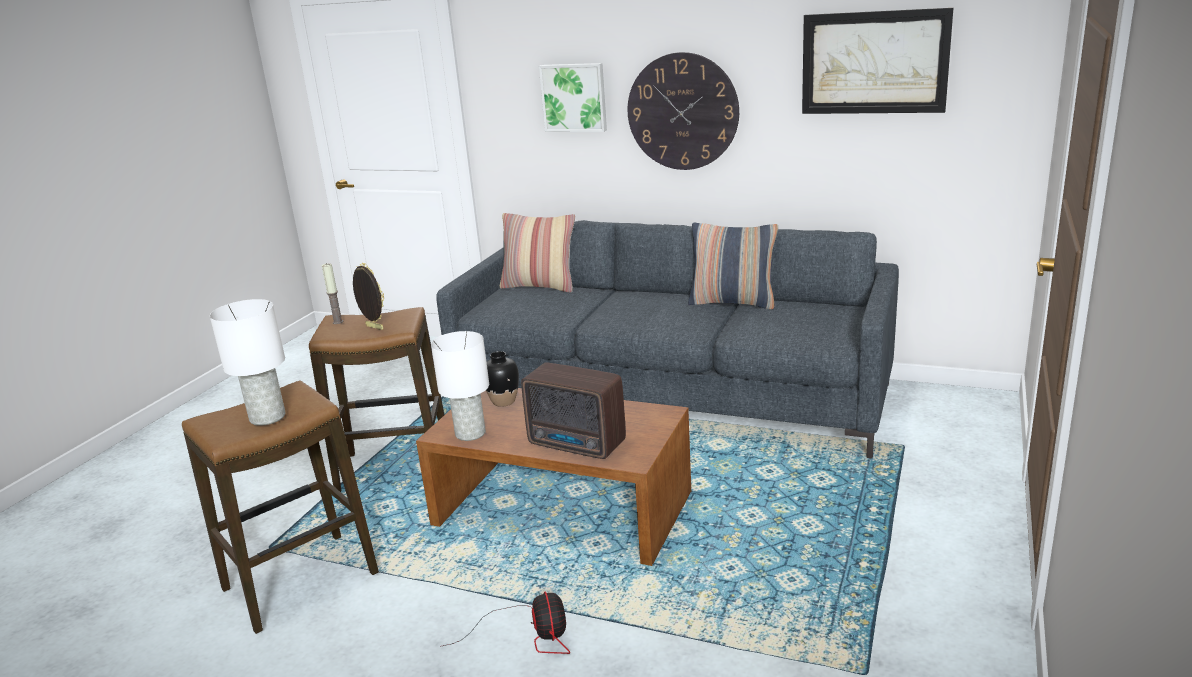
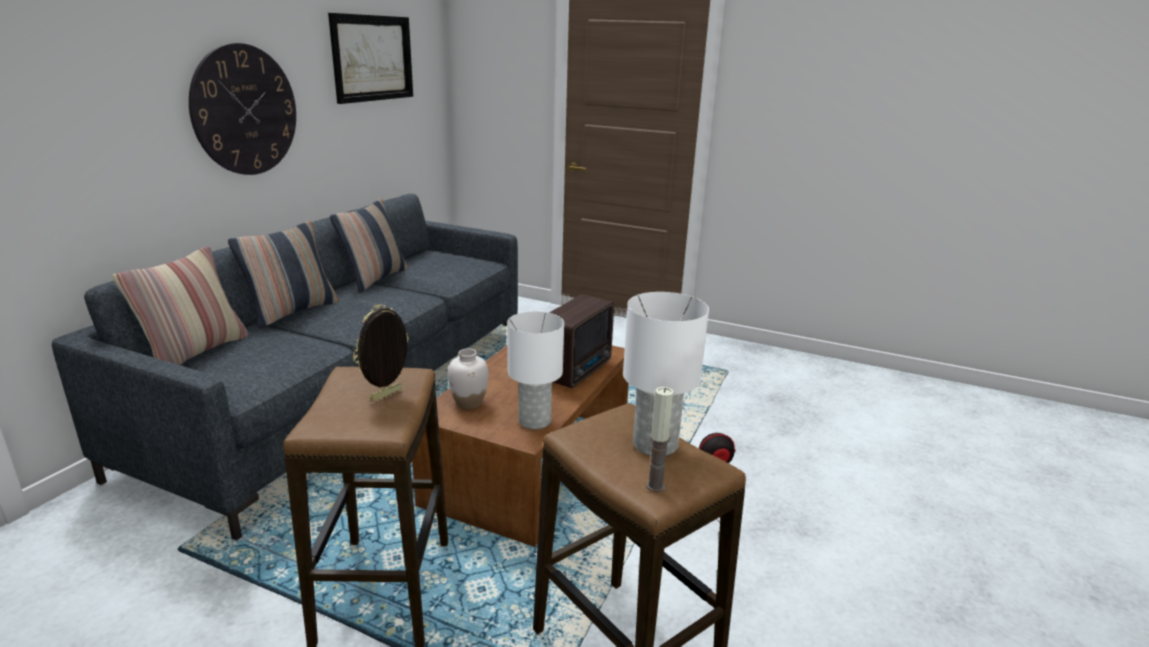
camera: 90 degrees left, 0 degrees up
(338, 322) = (339, 422): candle -> candle (655, 486)
(503, 401) = (469, 403): black vase -> white vase
(574, 97) = (117, 101): picture -> none
(629, 293) = (292, 311): none -> pillow

